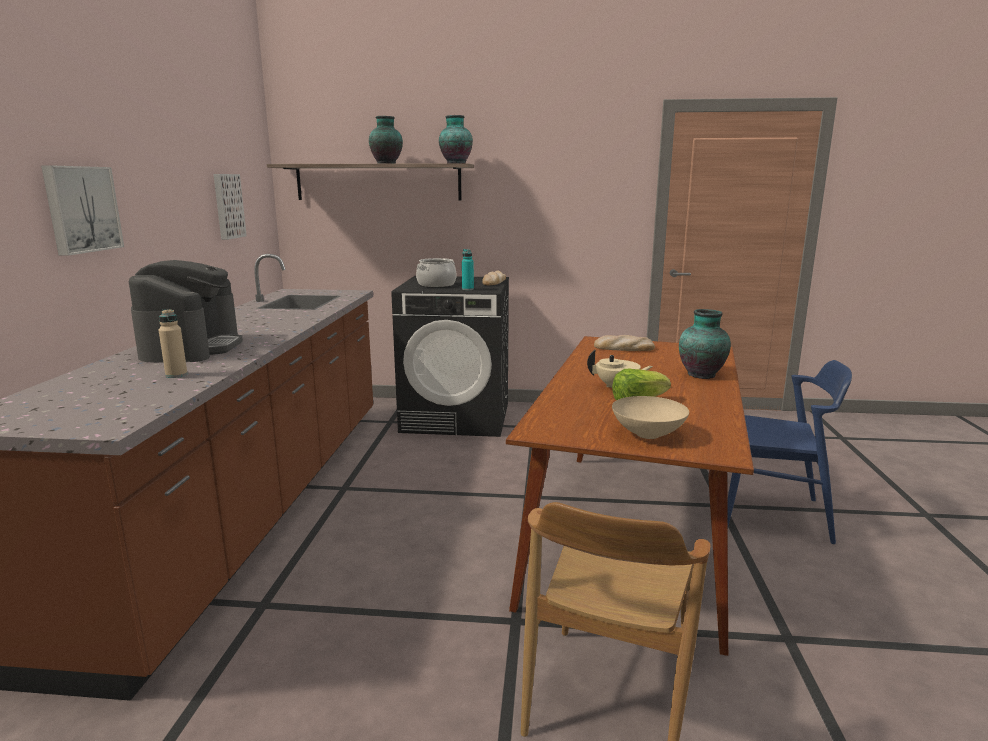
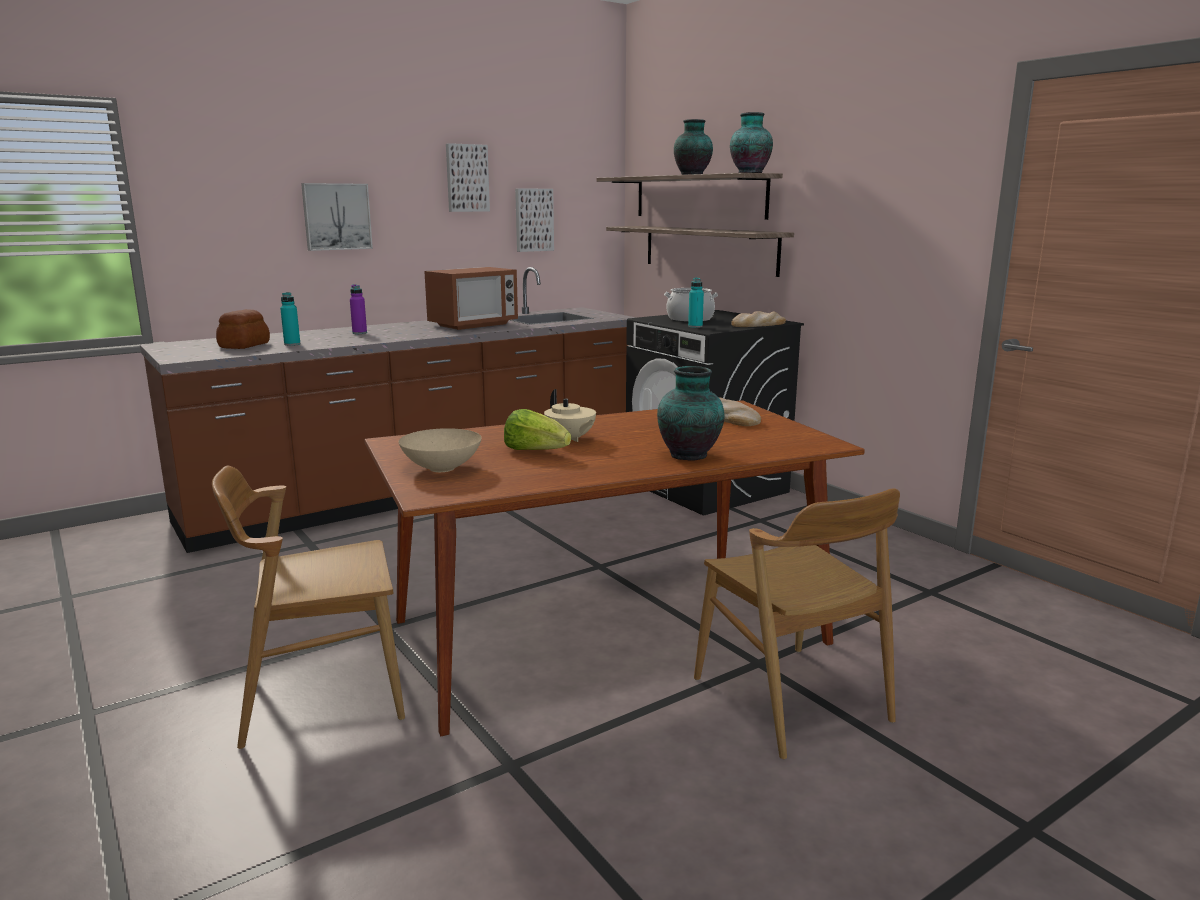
camera: 50 degrees right, 0 degrees up
(119, 391) = (245, 345): none -> bread
(176, 375) = (292, 344): beige bottle -> turquoise bottle
(180, 162) = (466, 178): none -> picture
(192, 348) = (359, 333): coffee machine -> purple bottle
(270, 318) = (473, 325): none -> microwave
(395, 226) = (708, 249): none -> shelf
(771, 515) = (790, 699): blue chair -> brown chair

